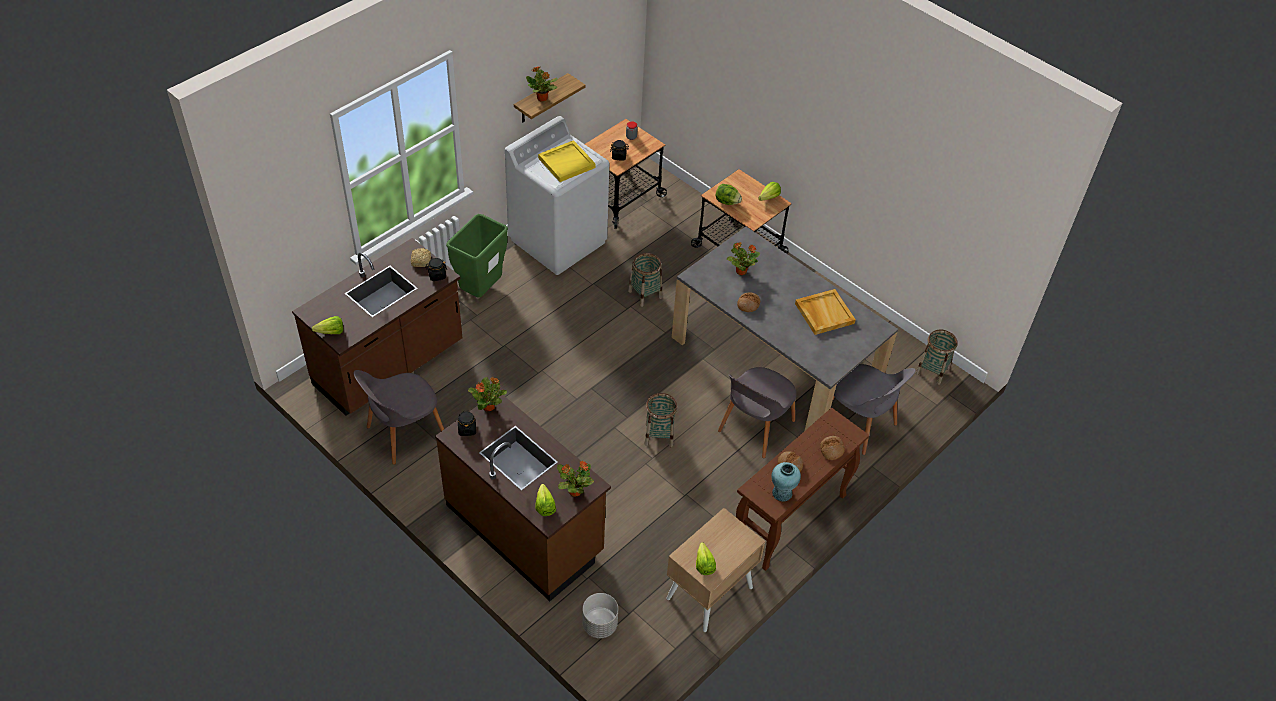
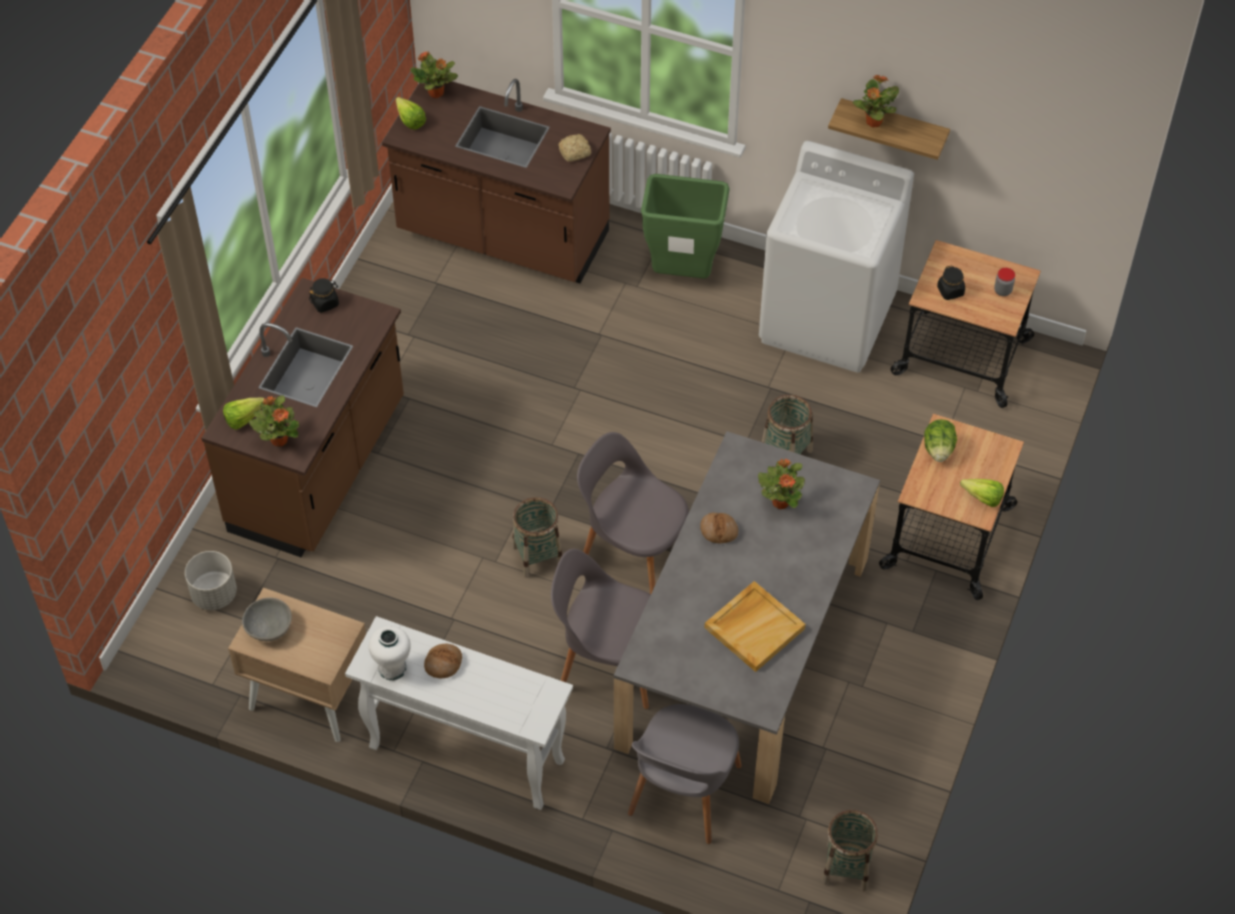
camera: 70 degrees right, 5 degrees up
(404, 433) = (406, 294): grey chair -> grey chair (634, 554)
(437, 275) = (558, 177): black jar -> none
(489, 406) = (370, 310): potted plant -> potted plant (436, 93)
(566, 162) = (839, 220): yellow tray -> none
(704, 562) = (268, 628): lettuce -> grey bowl
(782, 493) = (392, 667): turquoise vase -> white vase
(790, 521) = (465, 754): brown console table -> white console table
(831, 450) = (494, 705): bread -> none

